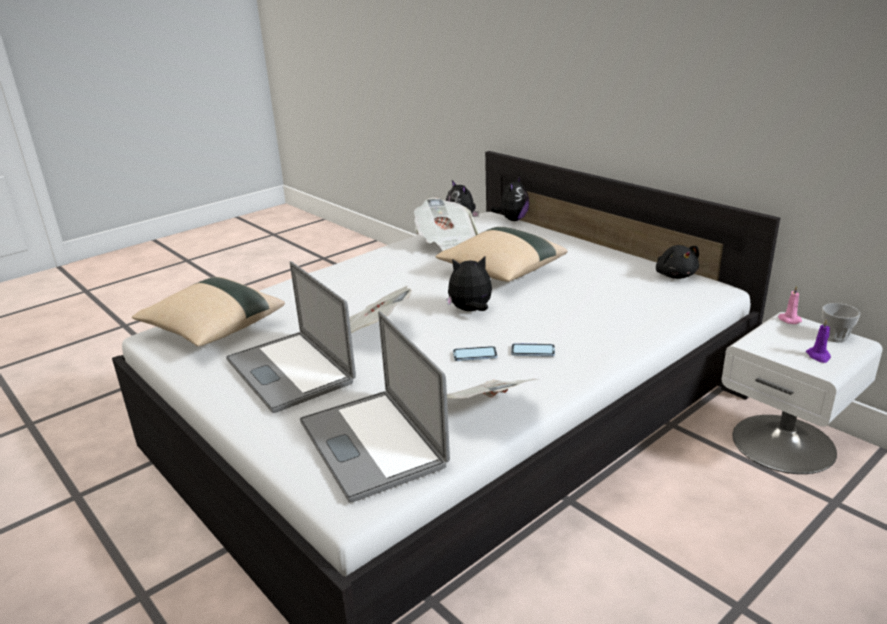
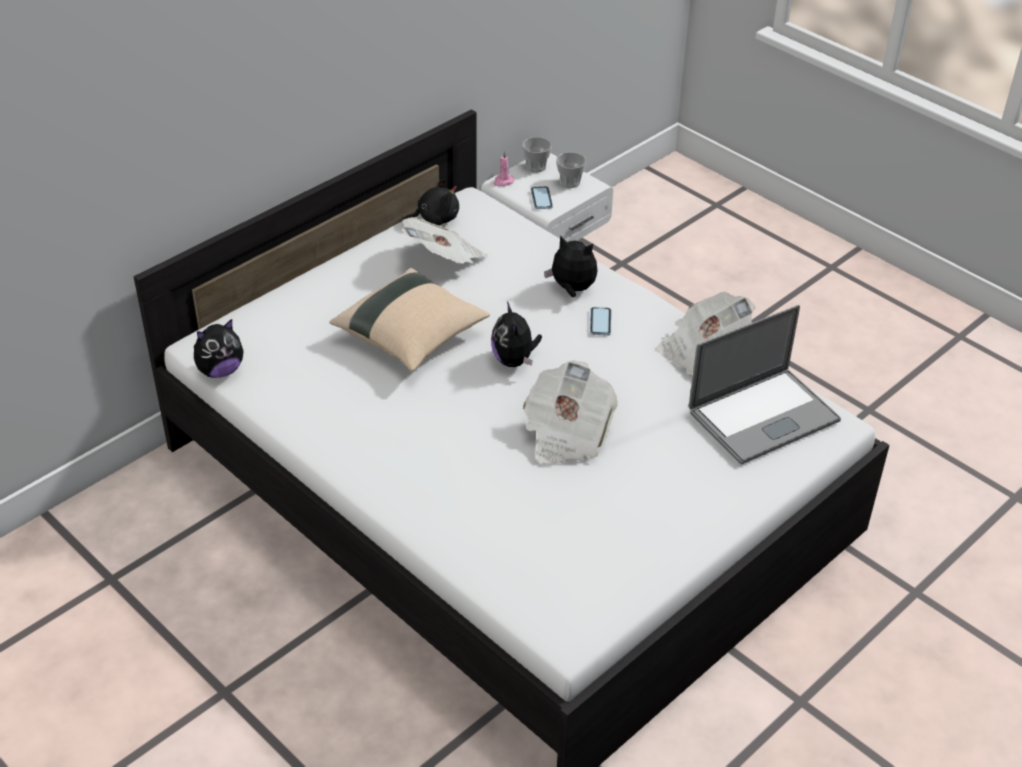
camera: 95 degrees left, 15 degrees up
(213, 330) = (556, 578): beige pillow -> none
(290, 370) = (650, 488): laptop -> none
(447, 243) = (314, 379): newspaper -> newspaper (444, 260)
(475, 355) = (609, 359): phone -> phone (541, 199)
(512, 219) = (223, 323): plush toy -> plush toy (572, 289)
(818, 356) = (570, 182): purple candle -> cup

